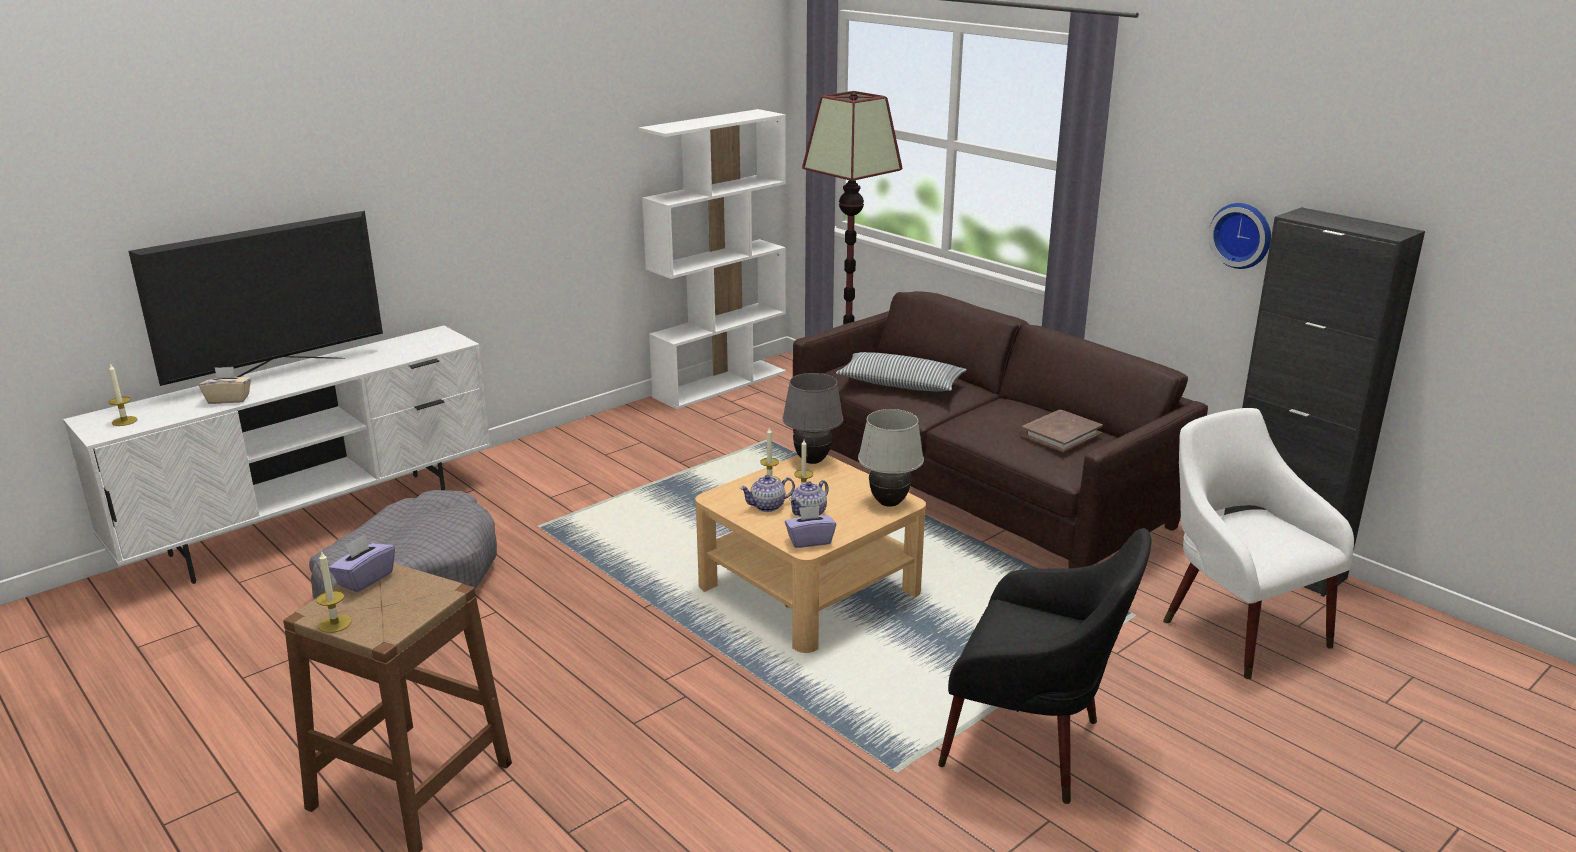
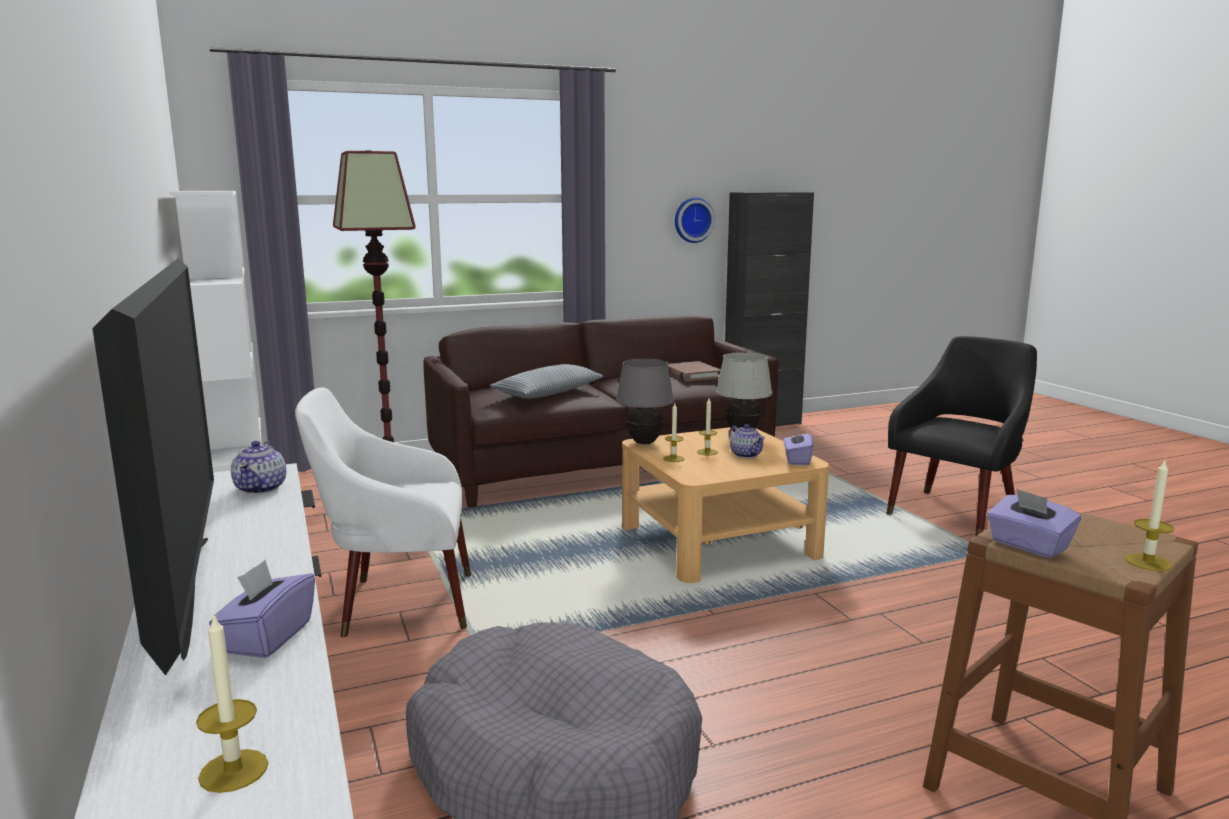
camera: 70 degrees left, 10 degrees down
(229, 399) = (267, 637): beige tissue box -> purple tissue box
(768, 506) = (724, 464): teapot -> teapot (261, 488)
(1238, 627) = (827, 444): white armchair -> white armchair (397, 603)

